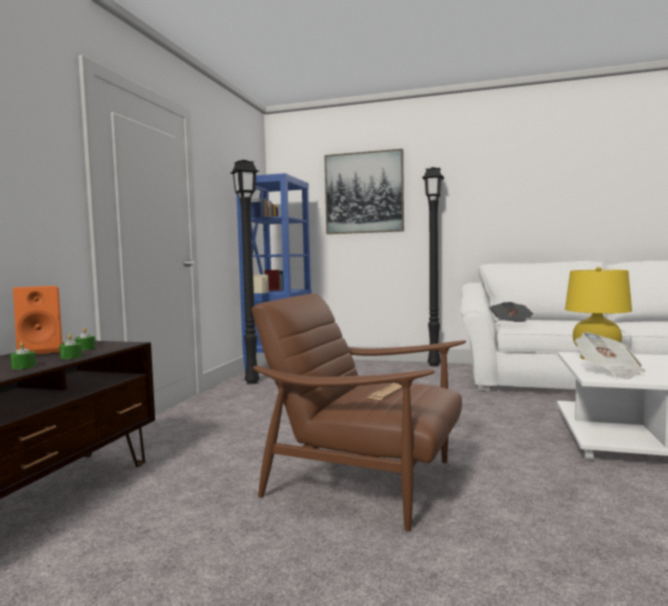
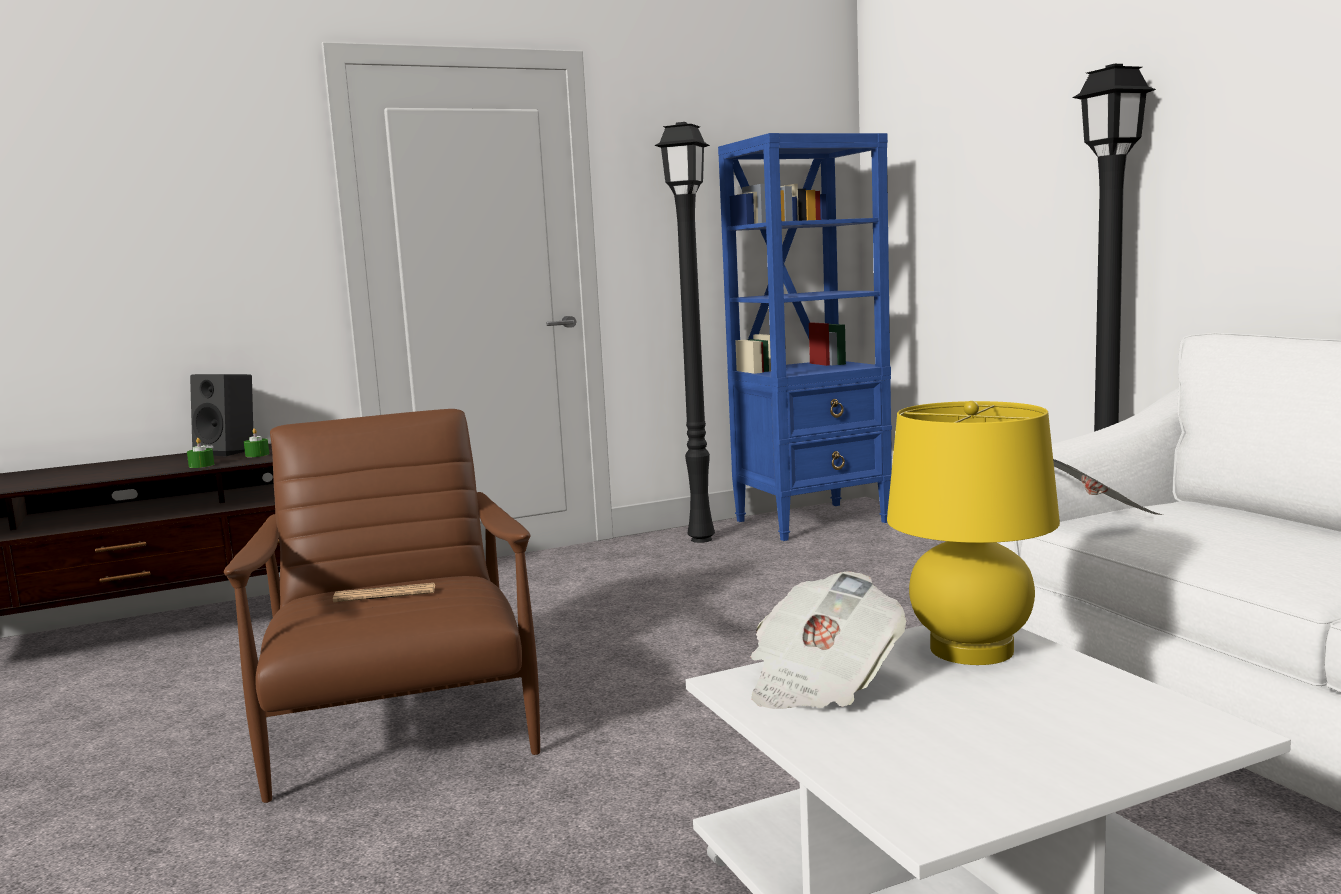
camera: 50 degrees right, 5 degrees up
(23, 367) = (138, 471): green candle -> none
(42, 351) = (229, 451): orange speaker -> black speaker
(364, 193) = (1003, 142): picture -> none

